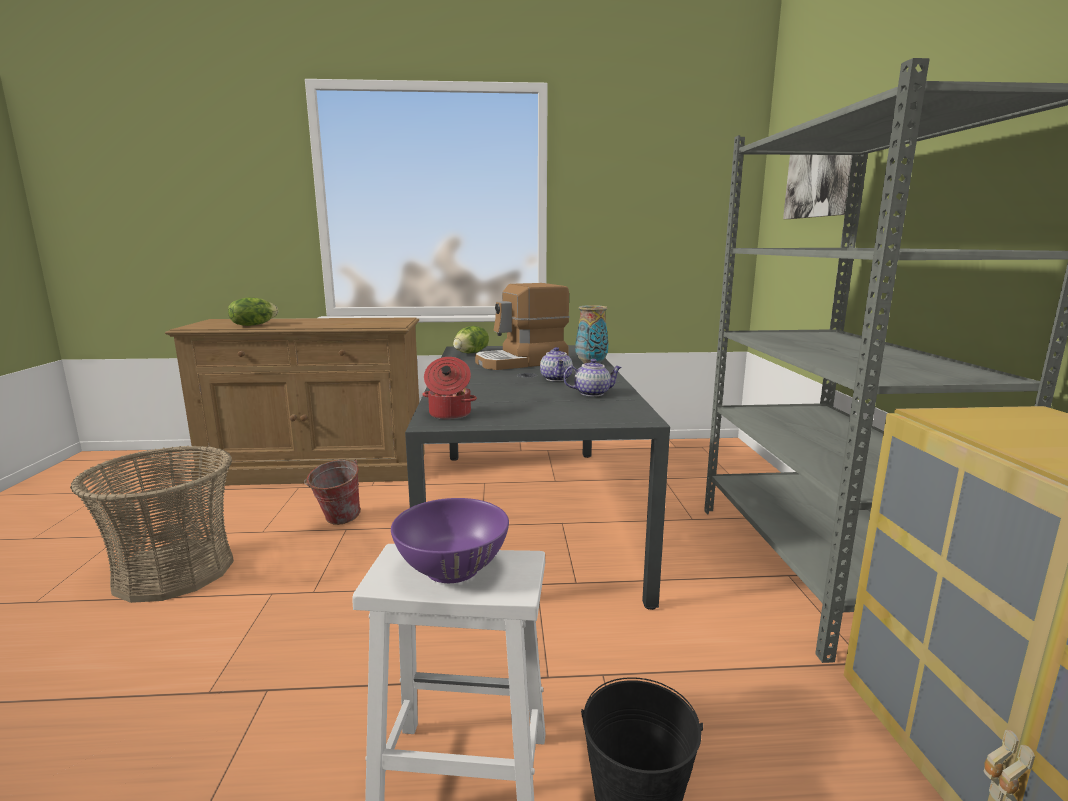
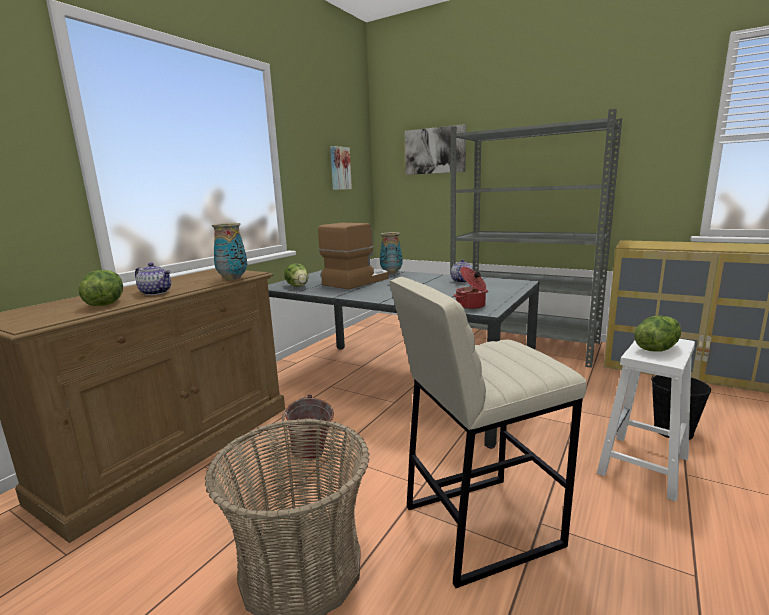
camera: 55 degrees left, 0 degrees up
(248, 645) = (478, 527): none -> beige stool
(365, 326) = (233, 278): none -> vase
(452, 568) = (656, 348): purple bowl -> lettuce
(522, 362) = (356, 281): coffee machine -> coffee machine turned 150 degrees counterclockwise
(557, 379) = (416, 281): teapot -> teapot (156, 292)
(671, 210) = (339, 168): none -> picture

